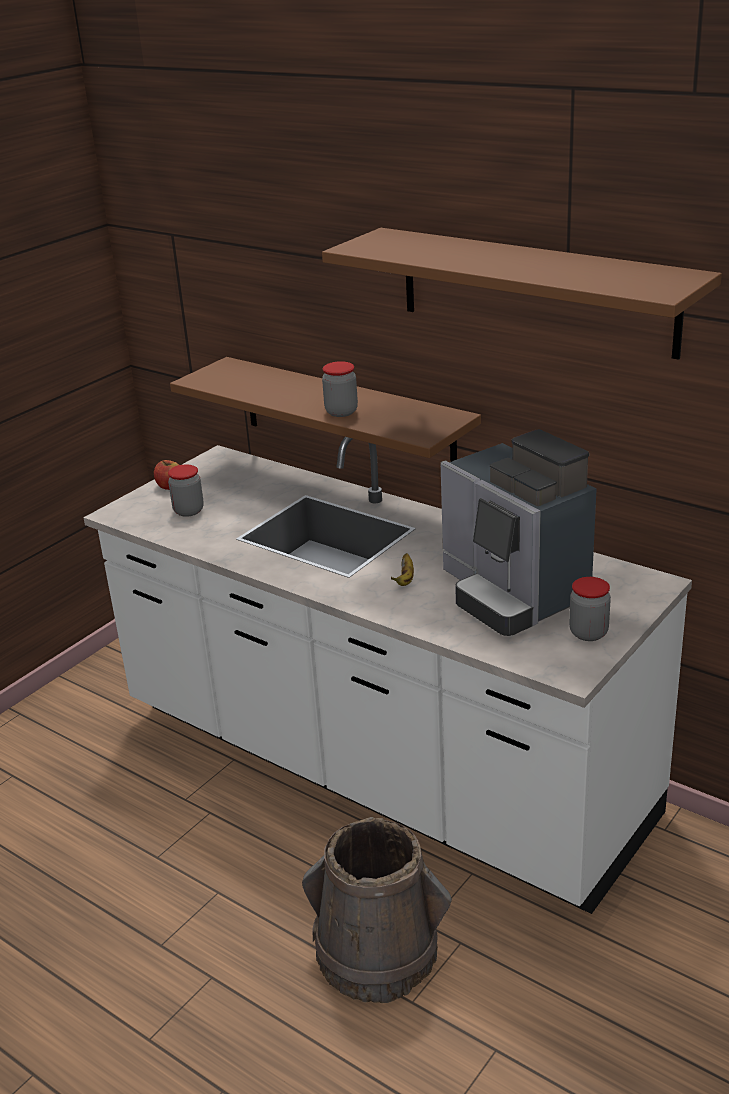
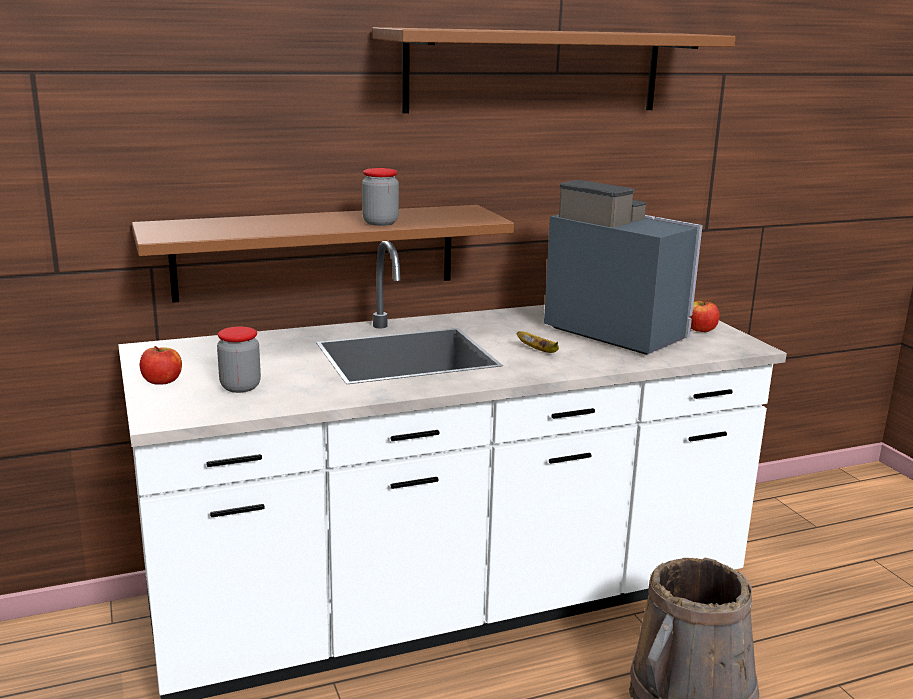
camera: 60 degrees left, 10 degrees down
(512, 593) = (614, 331): coffee machine -> coffee machine turned 135 degrees counterclockwise
(588, 633) = (700, 329): jar -> apple

